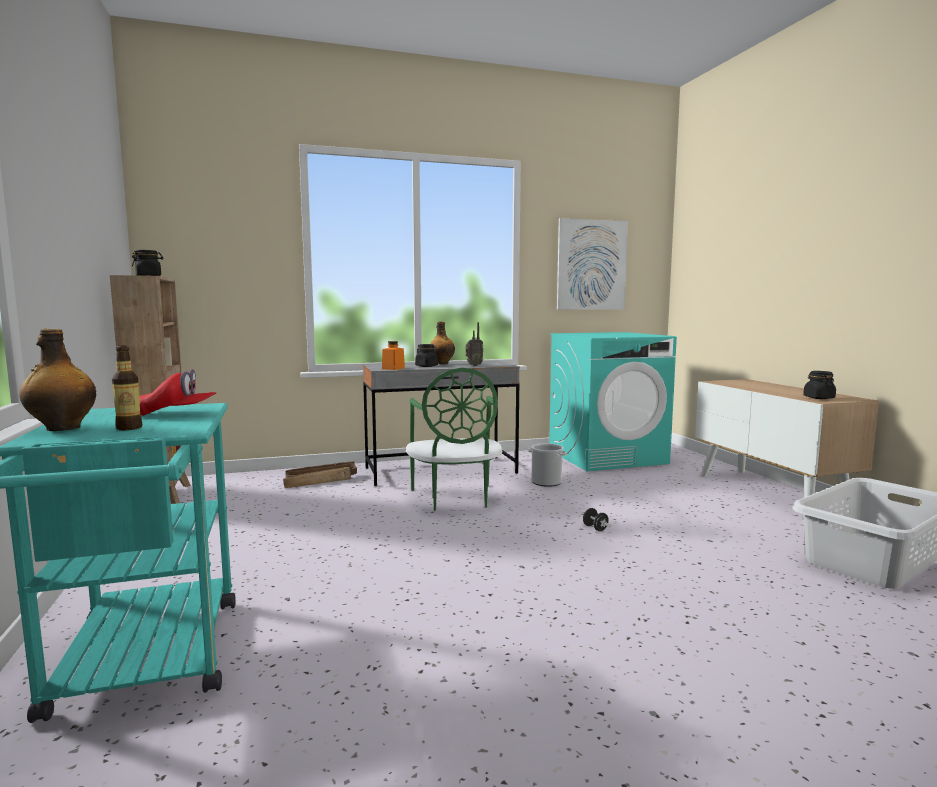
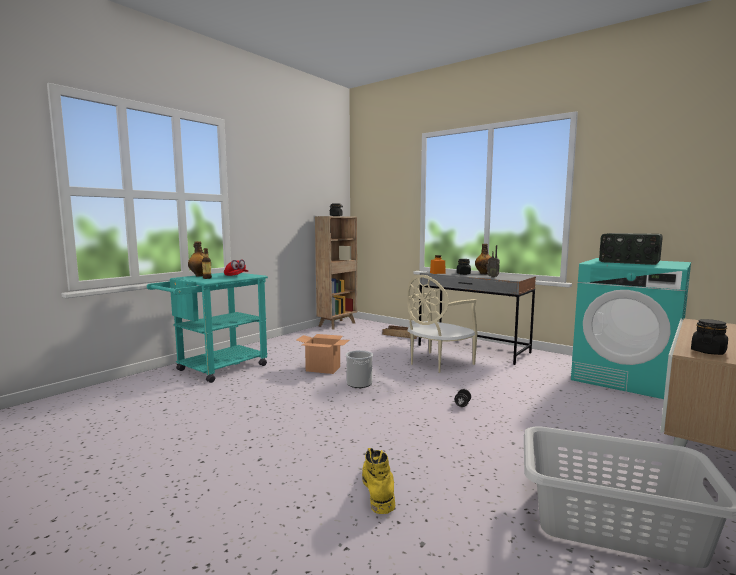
camera: 55 degrees right, 0 degrees up
(350, 564) = (323, 369): none -> cardboard box
(455, 498) = (437, 363): green chair -> beige chair
(546, 482) = (517, 375): bucket -> bucket (359, 383)
(592, 265) = (652, 195): picture -> none
(605, 334) = (629, 262): none -> radio
(786, 642) = (378, 489): none -> yellow boot

